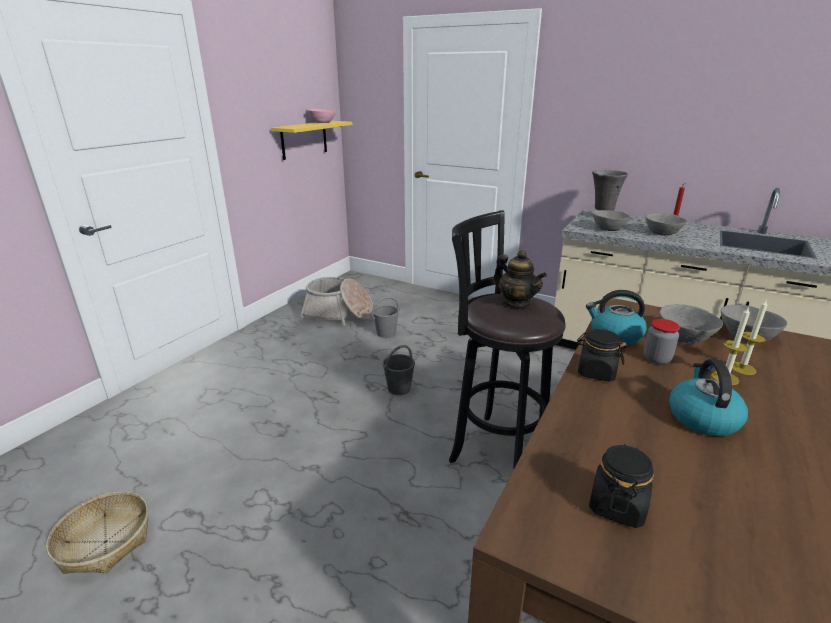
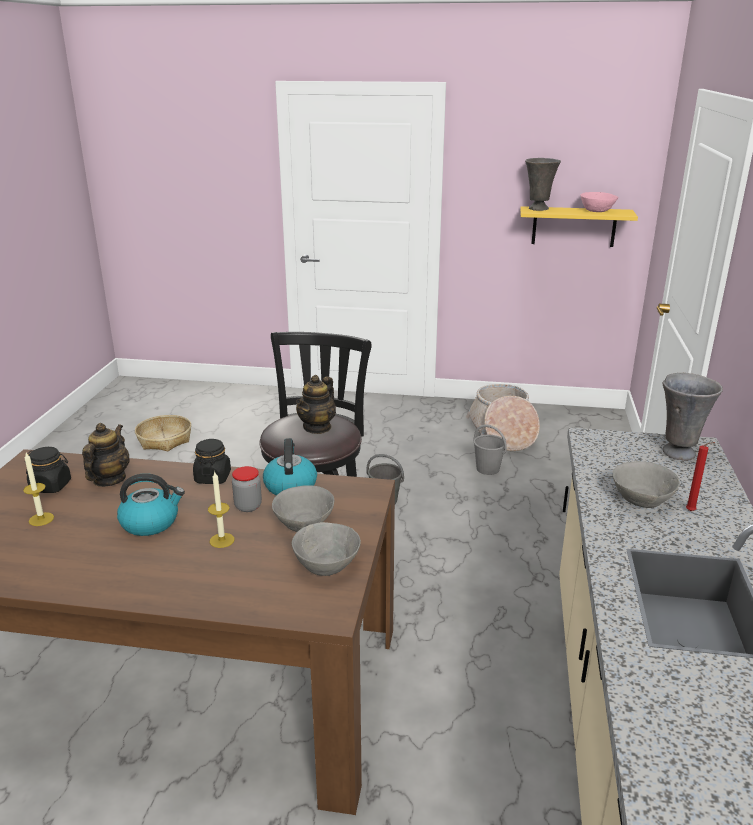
camera: 70 degrees right, 0 degrees up
(291, 126) = (538, 209): none -> grey vase
(598, 446) = (109, 479): none -> teapot
(608, 229) = (613, 458): grey bowl -> none
(742, 368) = (245, 552): candle -> candle (41, 519)

